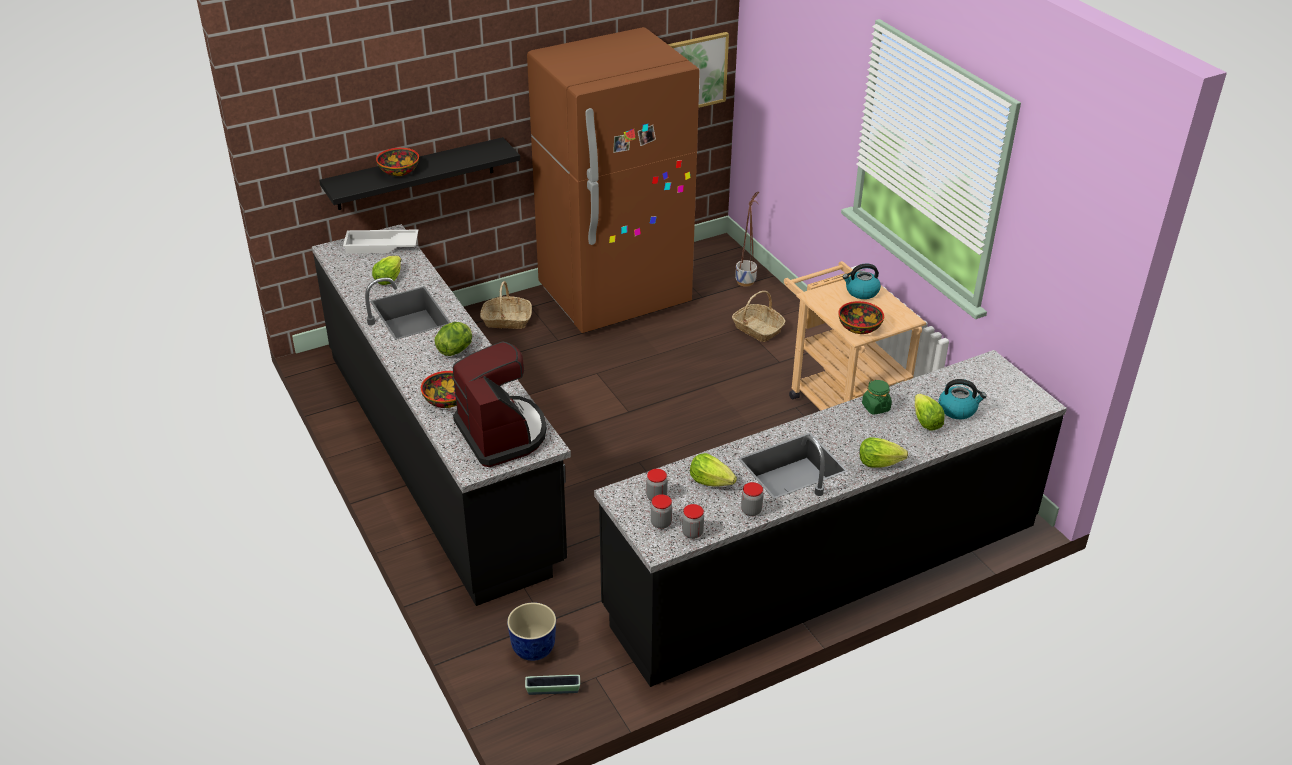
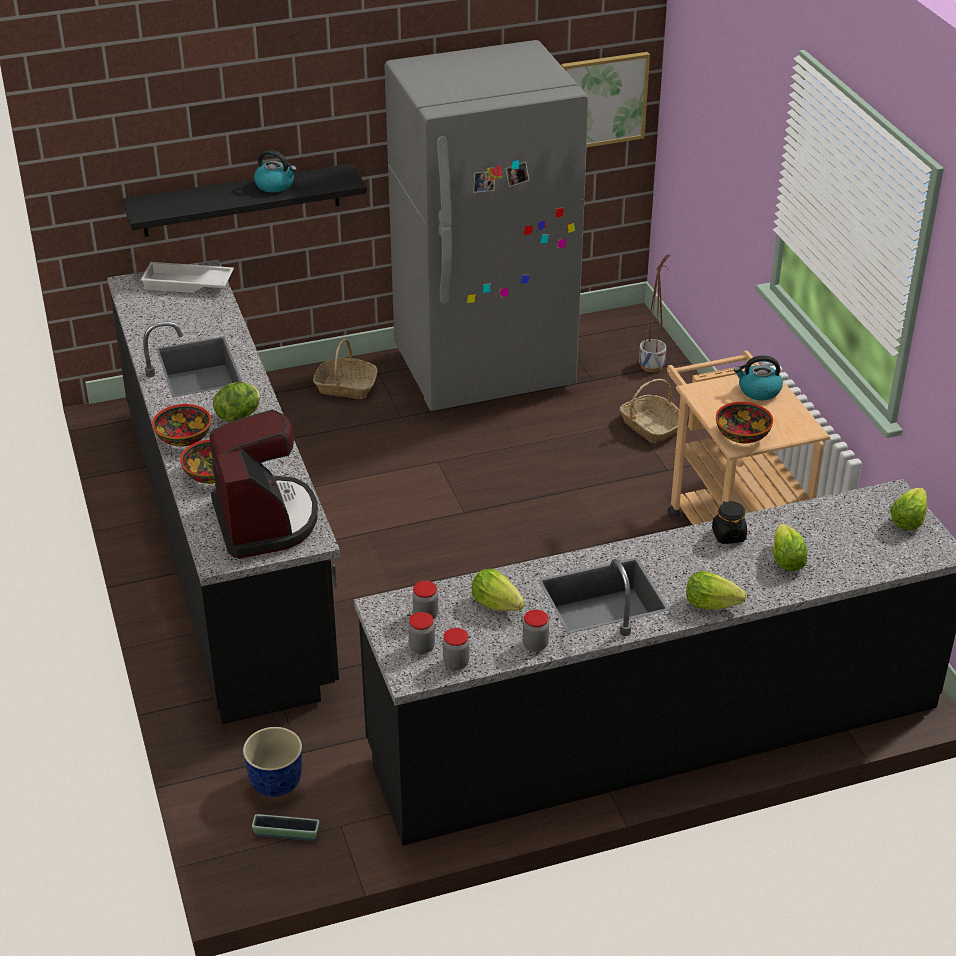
camera: 10 degrees right, 0 degrees up
(388, 279) = (184, 324): lettuce -> lettuce (907, 520)
(398, 171) = (217, 195): bowl -> bowl (183, 437)
(615, 297) = (484, 370): brown fridge -> grey fridge
(875, 407) = (728, 535): green jar -> black jar
(958, 409) = (832, 549): kettle -> kettle (275, 185)

